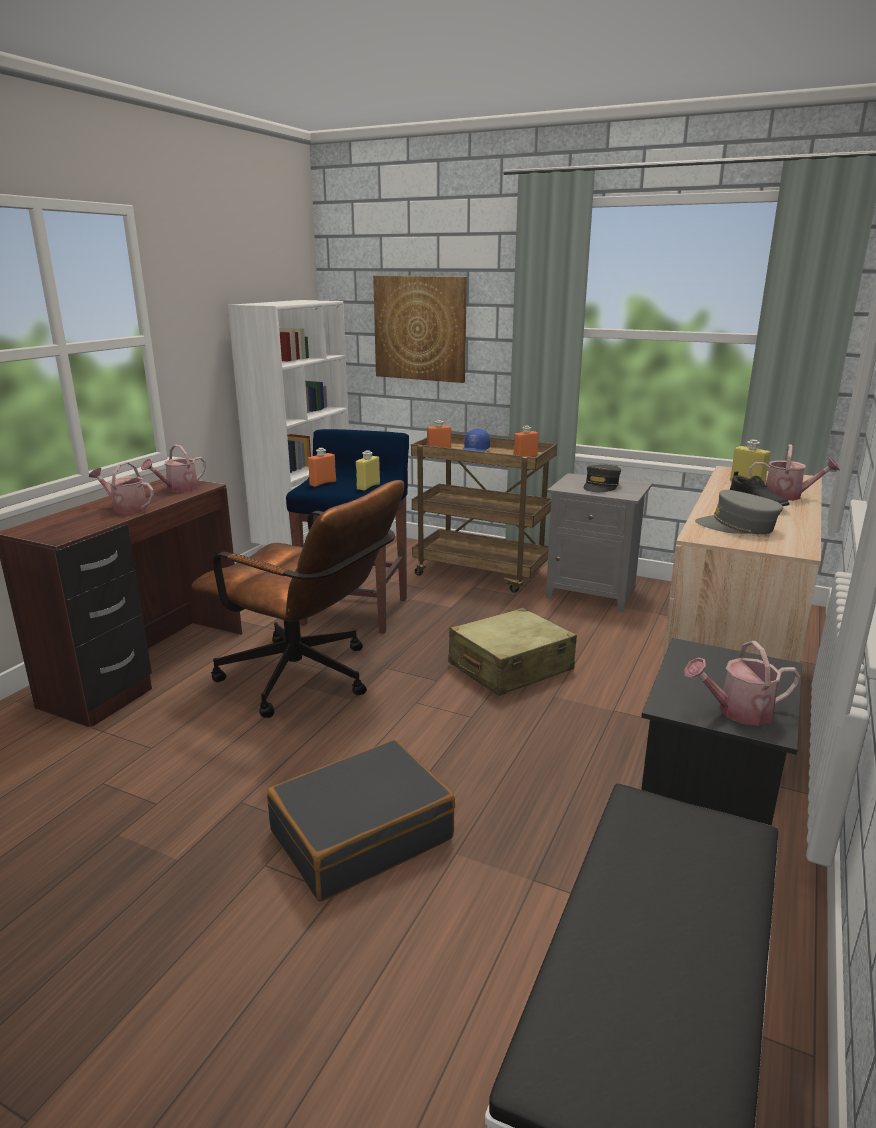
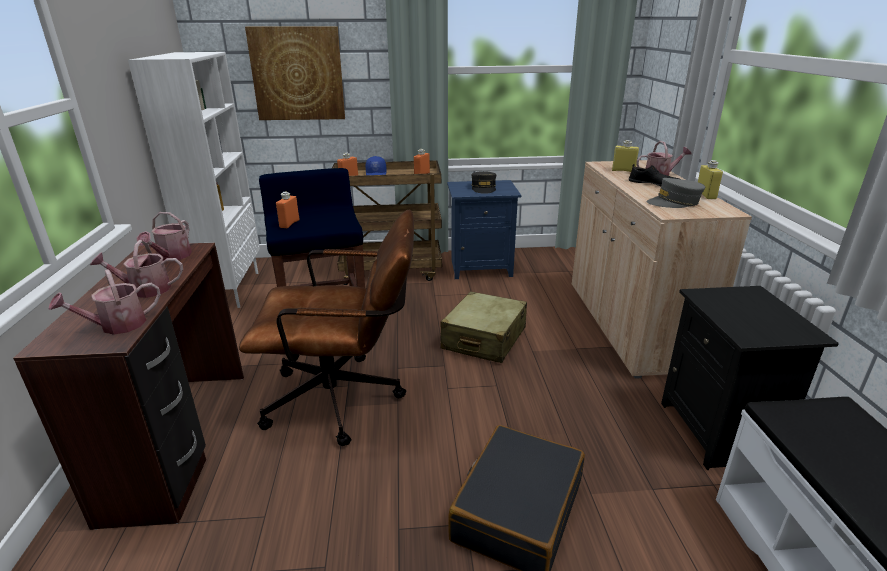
camera: 30 degrees left, 5 degrees up
(368, 486) = (334, 219): yellow bottle -> yellow bottle (705, 195)
(592, 593) = (480, 268): grey nightstand -> blue nightstand
(737, 711) = (781, 329): watering can -> watering can (116, 326)

